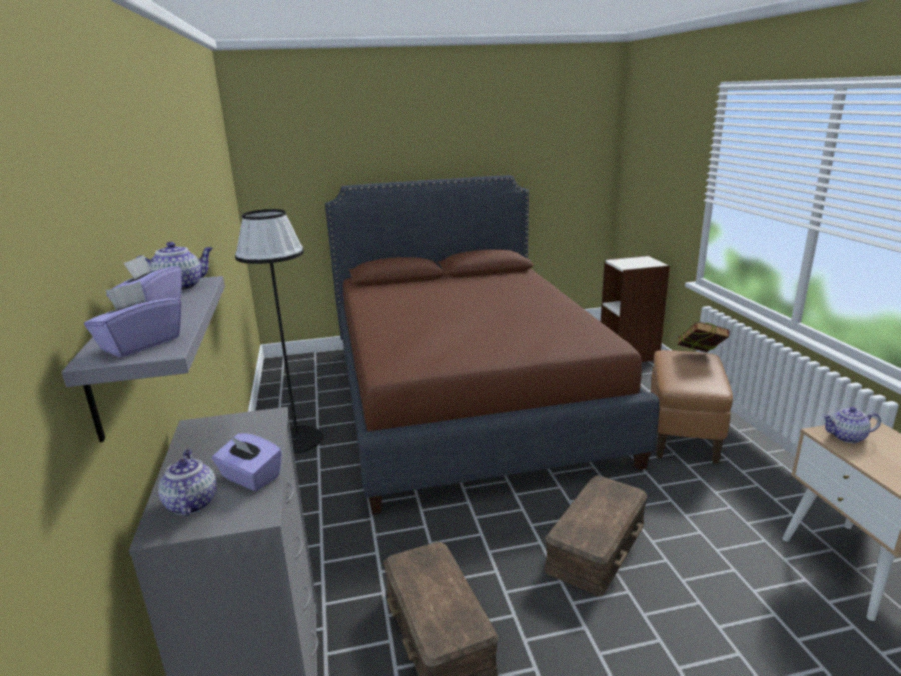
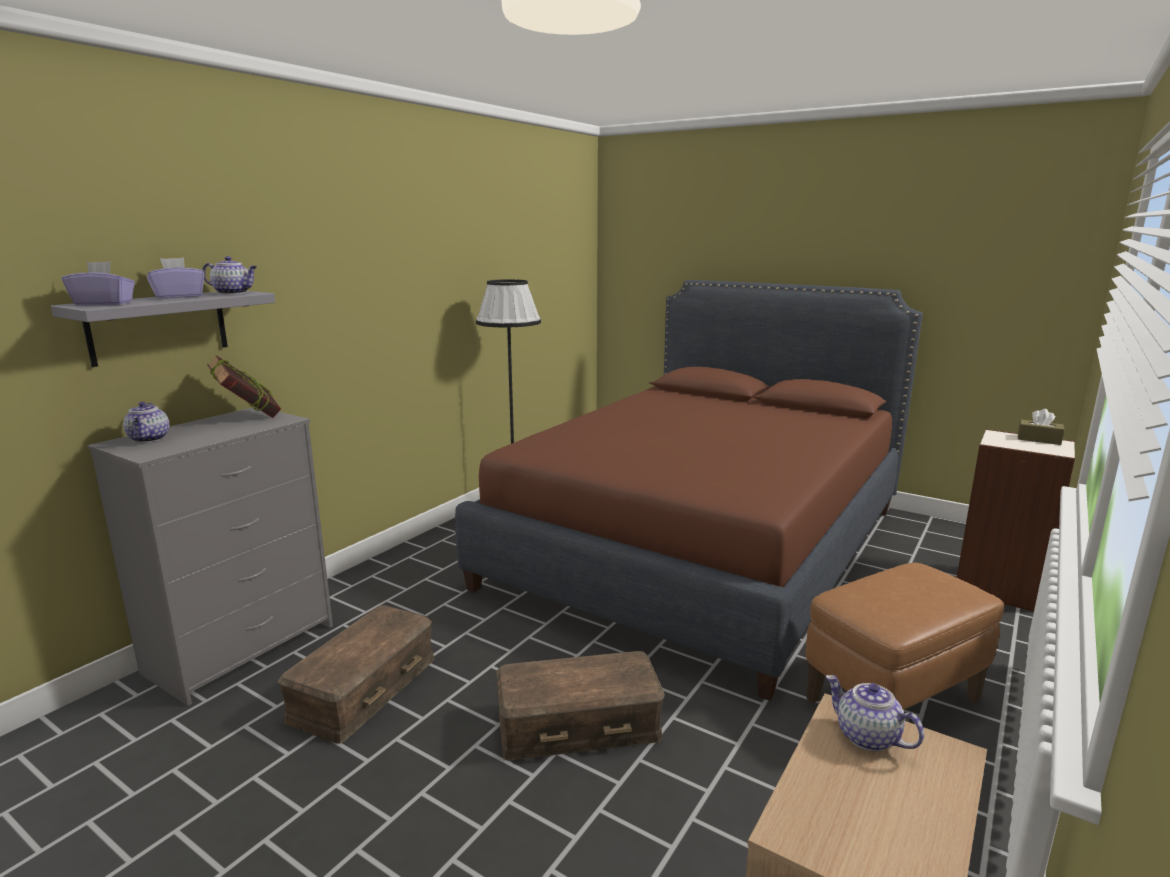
camera: 45 degrees right, 5 degrees down
(191, 503) = (149, 439): teapot -> teapot turned 135 degrees clockwise
(250, 477) = (193, 440): purple tissue box -> none
(636, 259) = (1038, 439): none -> brown tissue box
(699, 357) = (956, 590): book -> book (248, 418)

